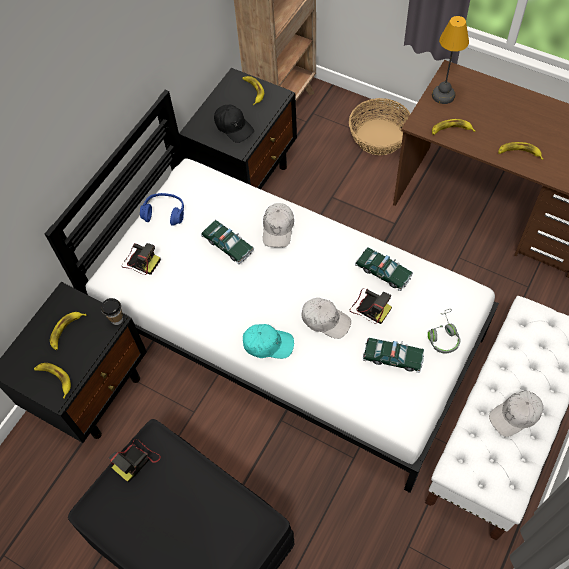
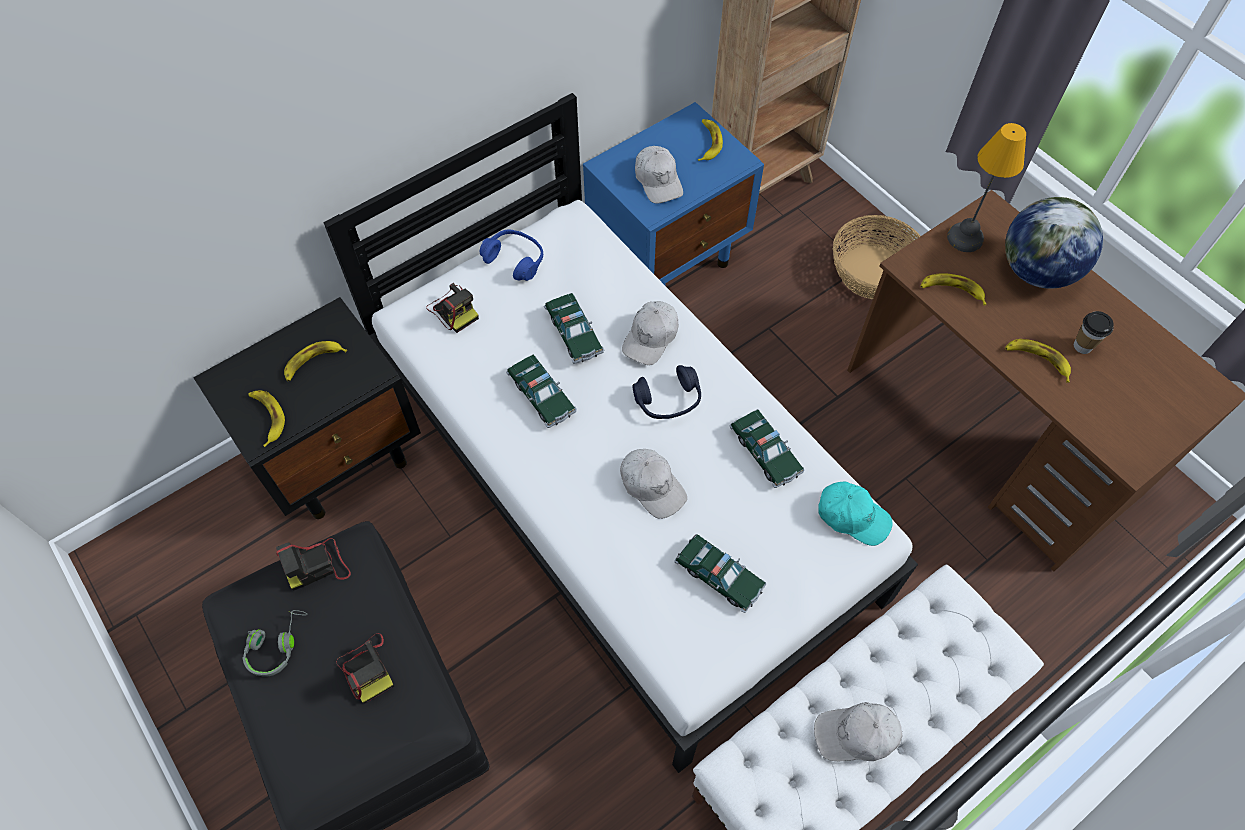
camera: 20 degrees right, 0 degrees up
(117, 319) = (381, 372): cup -> cup (1082, 346)
(227, 292) = (541, 395): none -> toy car
(233, 127) = (658, 180): black cap -> white cap
(246, 176) = (668, 258): black nightstand -> blue nightstand
(268, 344) = (559, 486): turquoise cap -> turquoise cap (852, 516)
(308, 264) = (668, 400): none -> blue headphones
(369, 307) = (722, 493): camera -> camera (367, 668)
(443, 335) = (805, 575): grey headphones -> grey headphones (276, 645)
(493, 100) = (1036, 271): none -> globe

